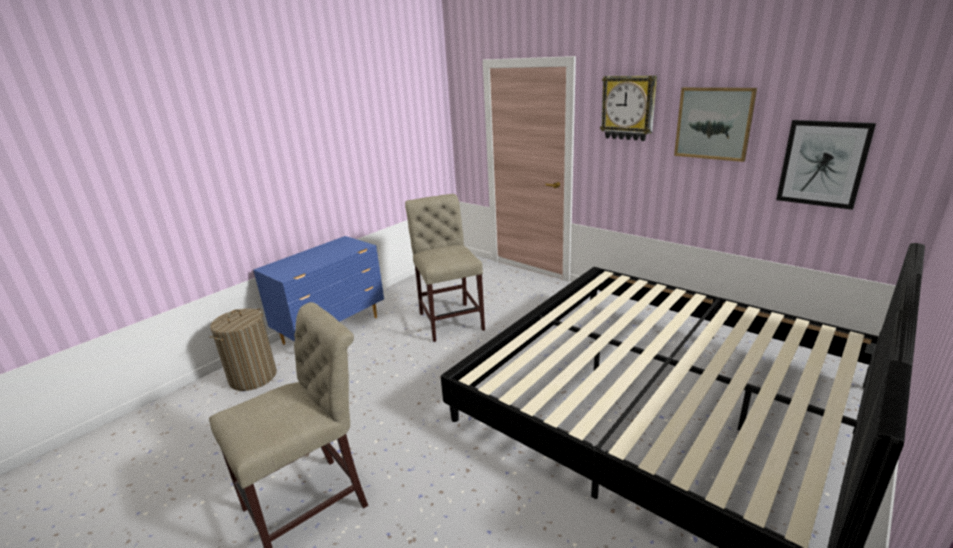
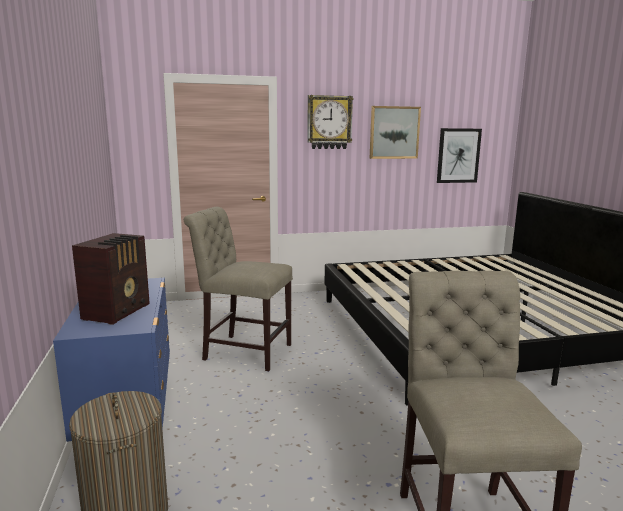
camera: 55 degrees left, 10 degrees down
(304, 262) = (118, 311): none -> radio

